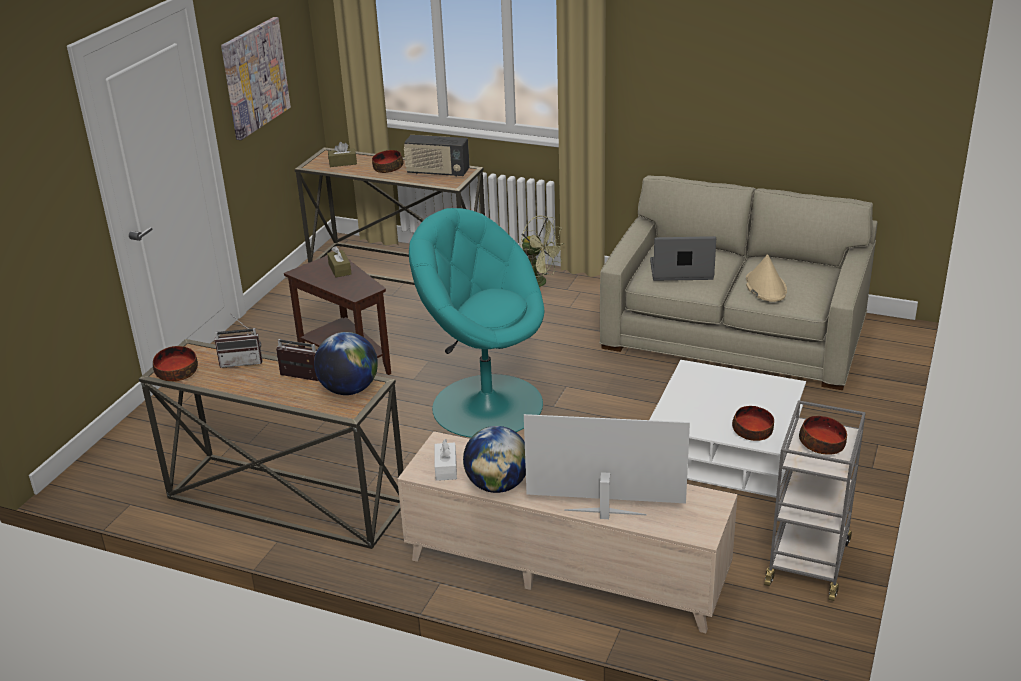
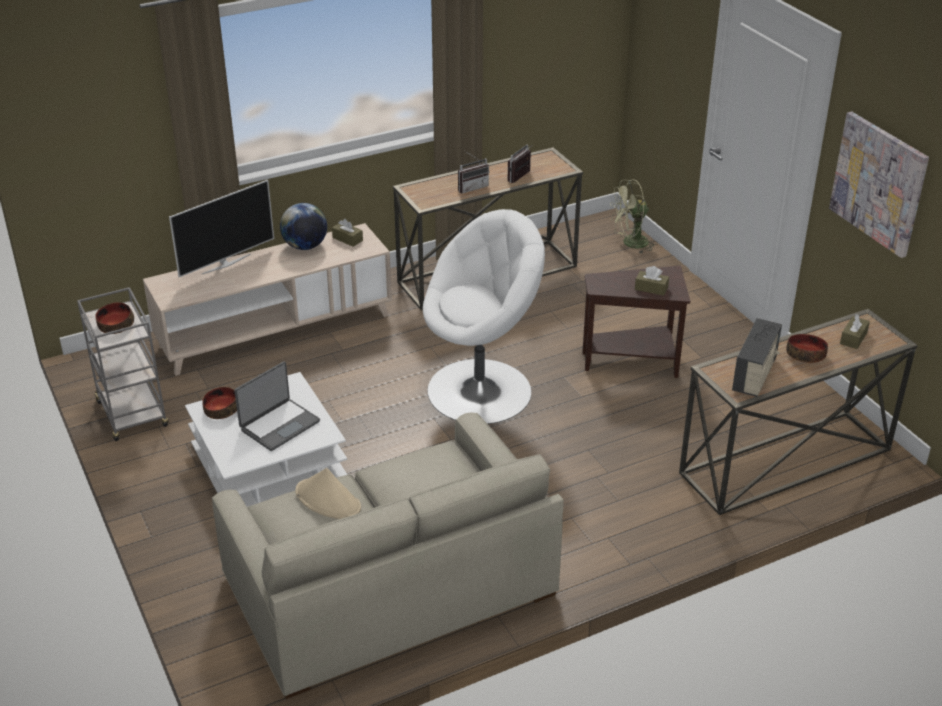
camera: 130 degrees right, 5 degrees up
(176, 372) = (541, 157): bowl -> none
(349, 390) = (432, 196): globe -> none
(437, 172) = (755, 375): radio -> radio turned 150 degrees clockwise
(446, 468) = (347, 239): white tissue box -> brown tissue box
(486, 404) = (481, 390): turquoise armchair -> white armchair
(539, 283) = (643, 528): green fan -> green fan (630, 244)
(681, 271) = (425, 473): laptop -> laptop (279, 425)

